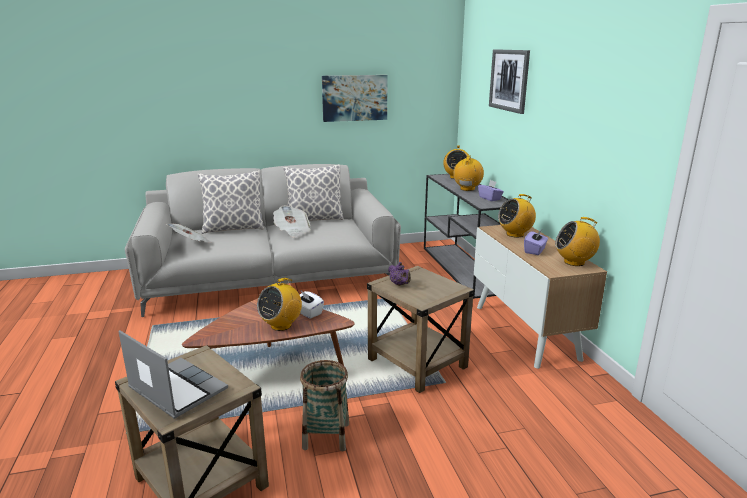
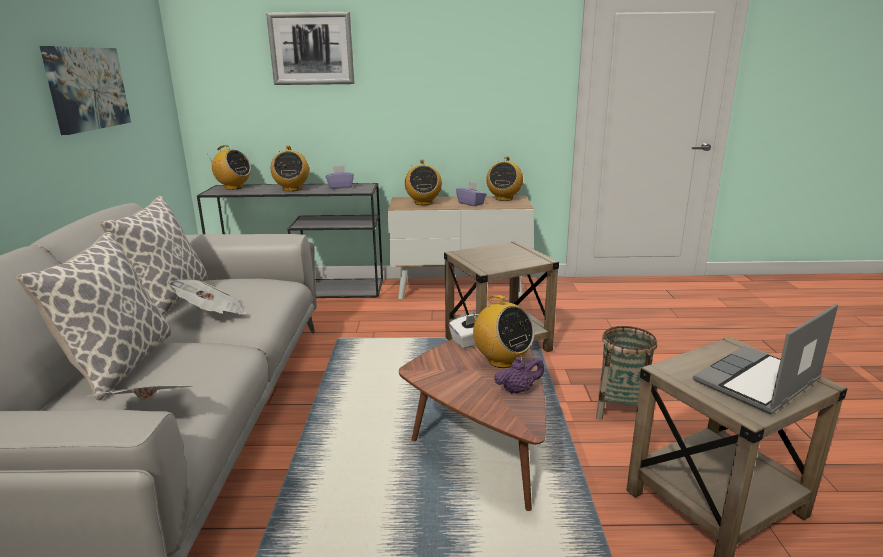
camera: 75 degrees left, 0 degrees up
(399, 284) = (493, 263): purple teapot -> purple teapot (518, 390)
(467, 189) = (291, 189): radio -> radio turned 135 degrees counterclockwise

